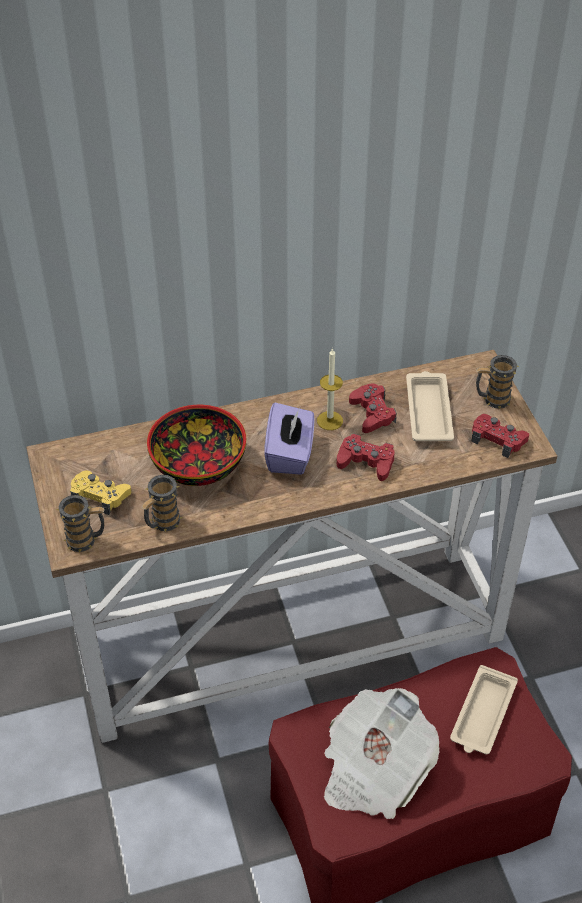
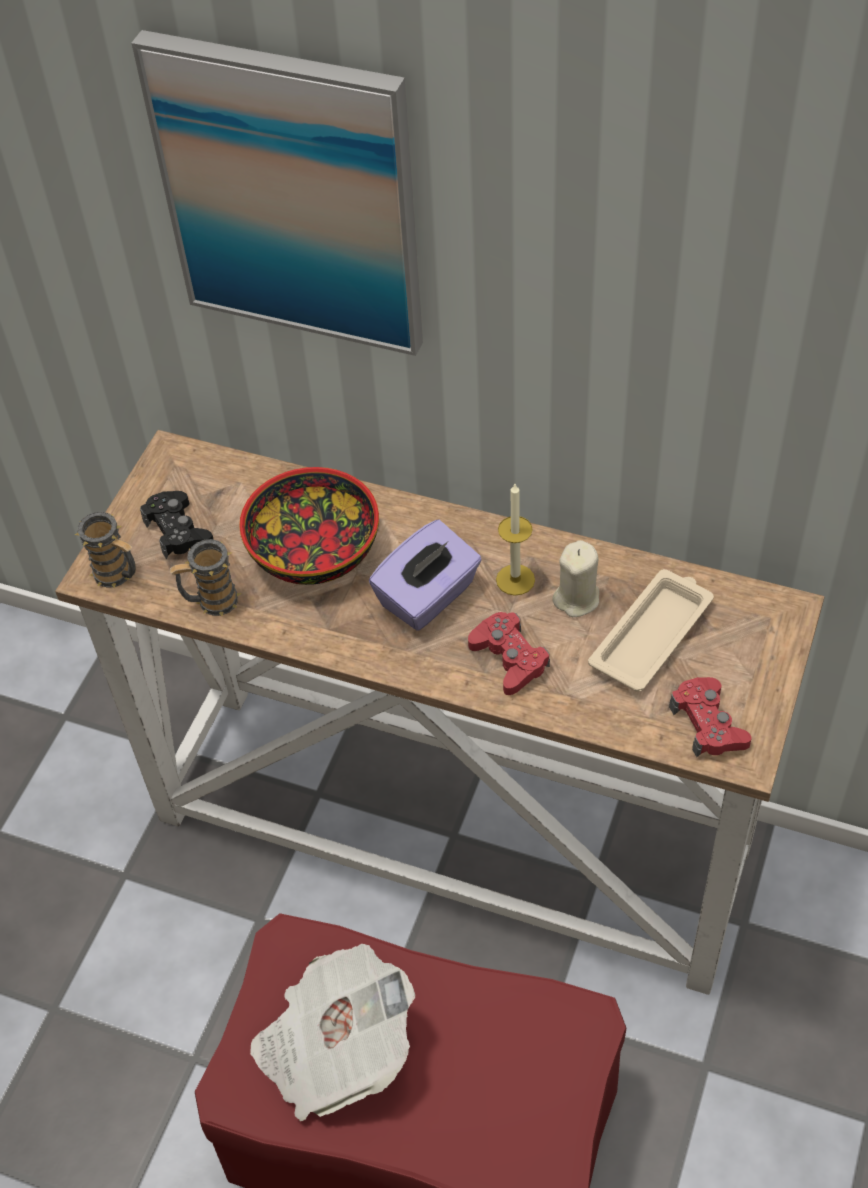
camera: 40 degrees right, 5 degrees up
(100, 496) = (178, 531): yellow game controller -> black game controller
(134, 219) = (290, 195): none -> picture
(372, 413) = (577, 598): red game controller -> beige candle
(482, 715) = (519, 1071): beige tray -> none
(492, 399) = (753, 664): mug -> none

